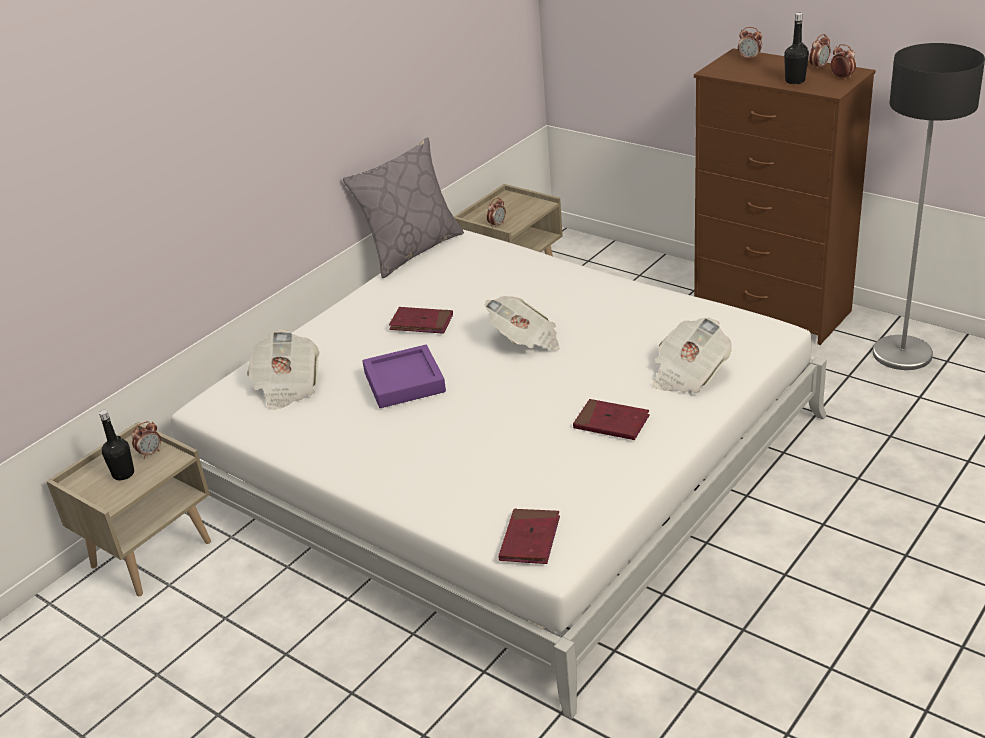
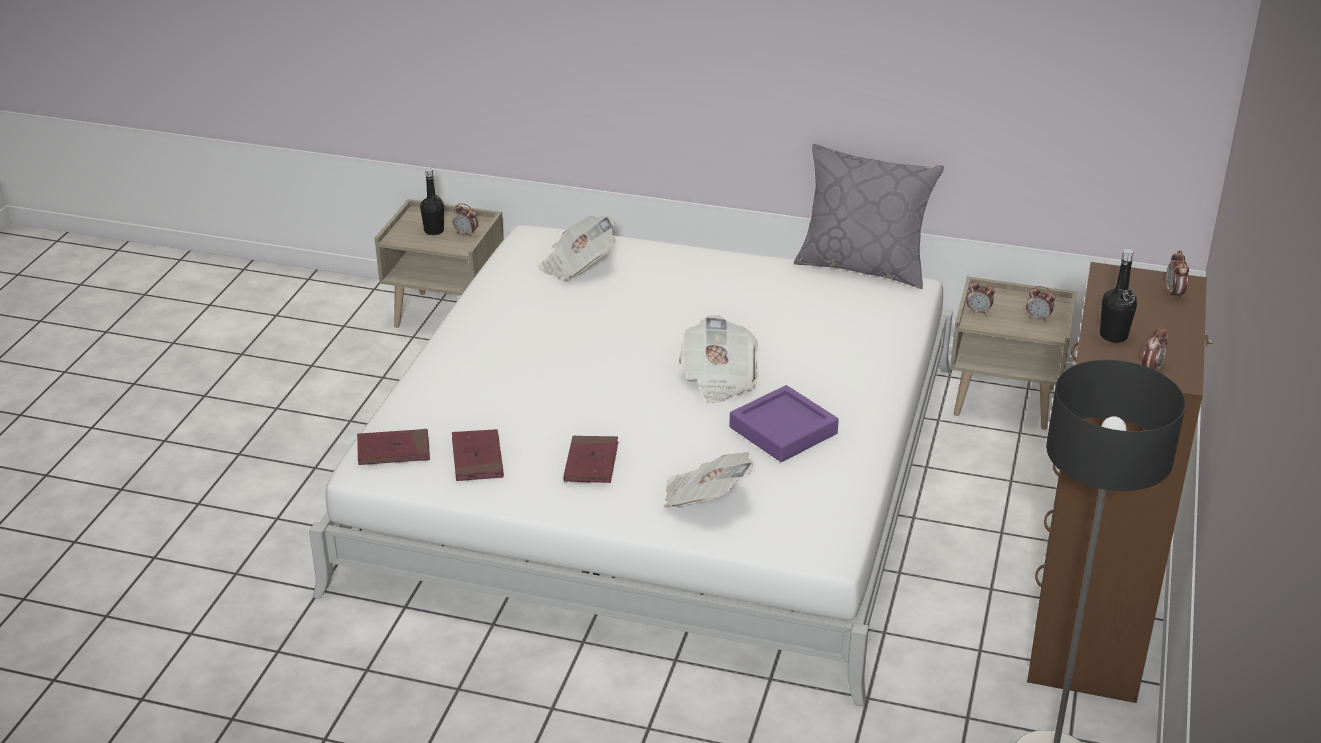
camera: 65 degrees right, 0 degrees up
(404, 382) = (607, 324): purple tray -> purple tray (783, 430)
(421, 323) = (718, 308): red book -> red book (477, 458)
(819, 67) = (1179, 349): alarm clock -> alarm clock (1038, 318)

